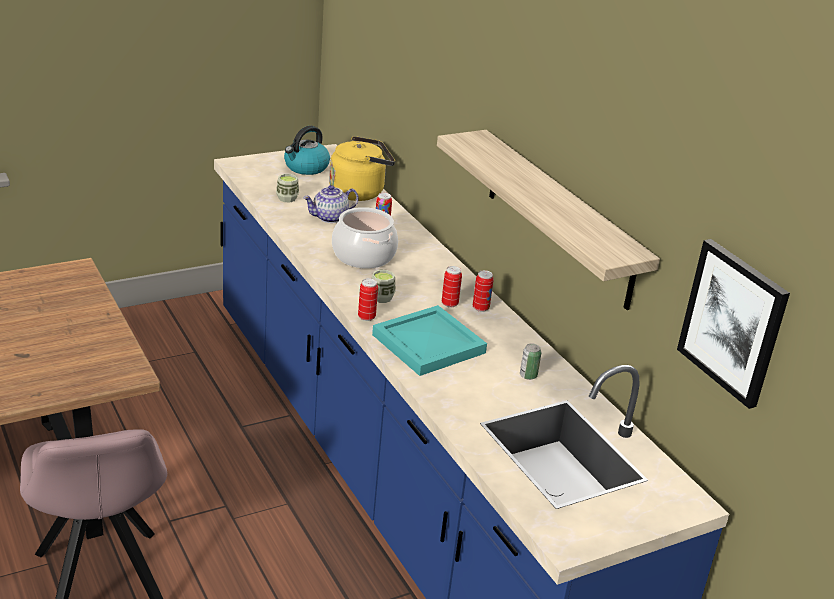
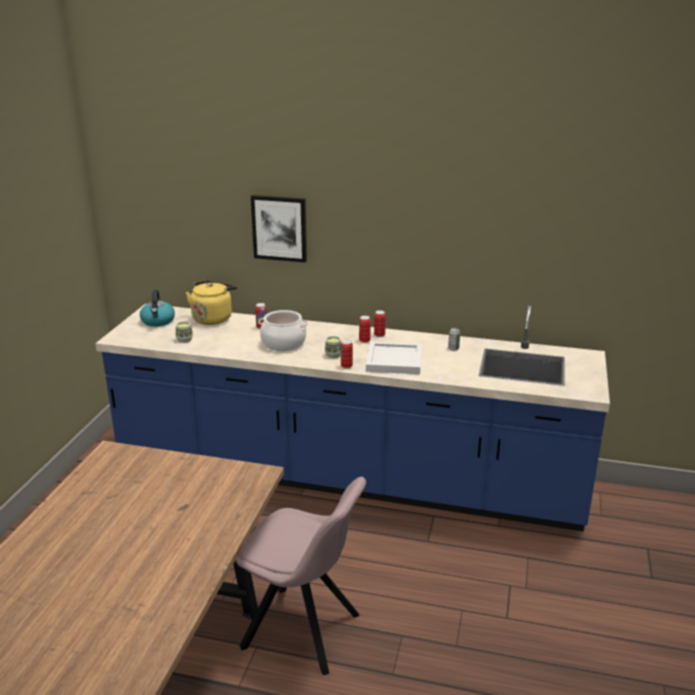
camera: 45 degrees left, 5 degrees down
(330, 218) = (228, 337): teapot -> none
(429, 343) = (393, 360): turquoise tray -> white tray
(559, 218) = (420, 257): shelf -> none
(733, 322) = (579, 253): picture -> picture (279, 228)

